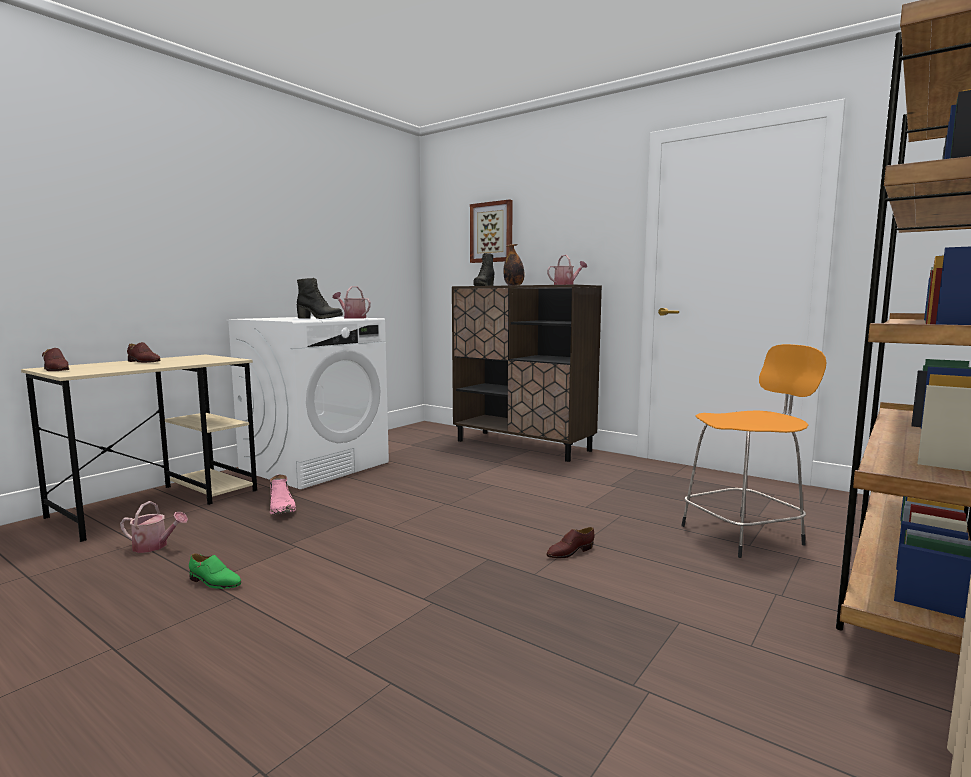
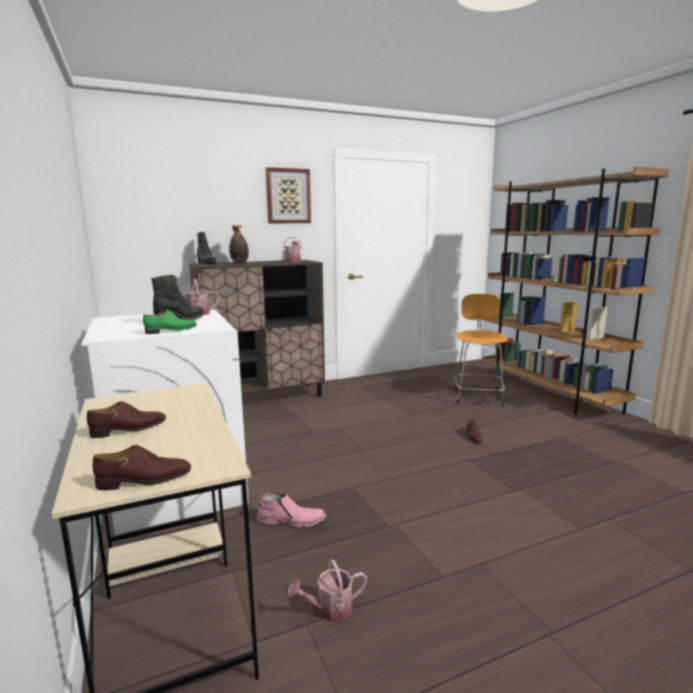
camera: 60 degrees left, 5 degrees up
(154, 546) = (329, 609): watering can -> watering can turned 150 degrees counterclockwise
(214, 582) = (446, 572): green shoe -> green shoe (171, 330)
(492, 232) = (191, 210): picture -> picture (288, 196)

